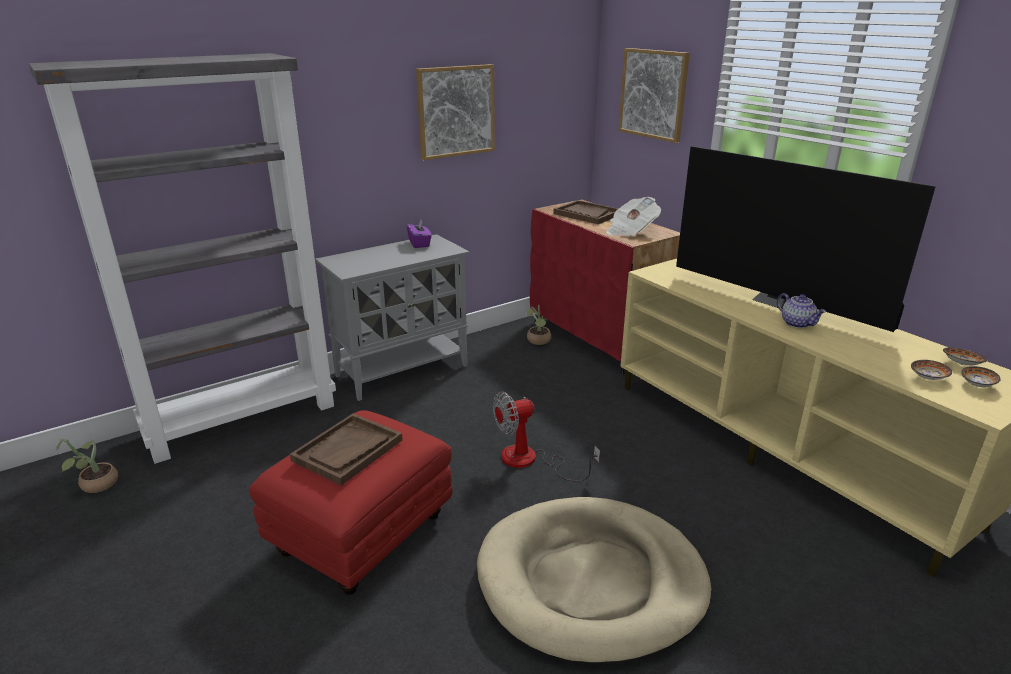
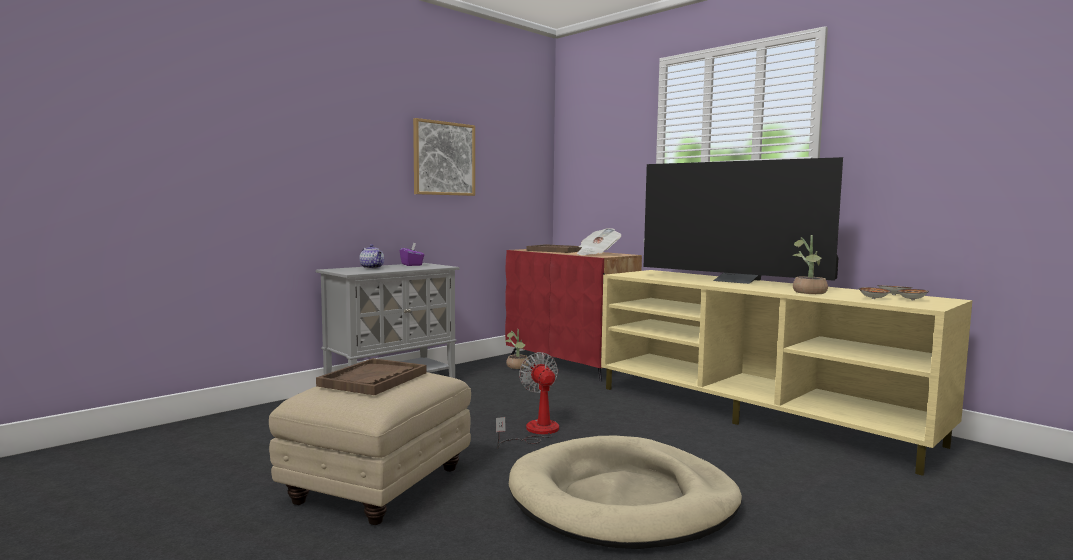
camera: 10 degrees left, 20 degrees down
(95, 485) = (62, 472): potted plant -> potted plant (808, 293)
(243, 418) = (231, 421): grey bookcase -> none
(363, 533) = (380, 485): red ottoman -> beige ottoman
(530, 461) = (535, 432): fan -> fan turned 105 degrees clockwise
(653, 94) = (602, 154): picture -> none
(797, 323) = (756, 286): teapot -> teapot (372, 268)

